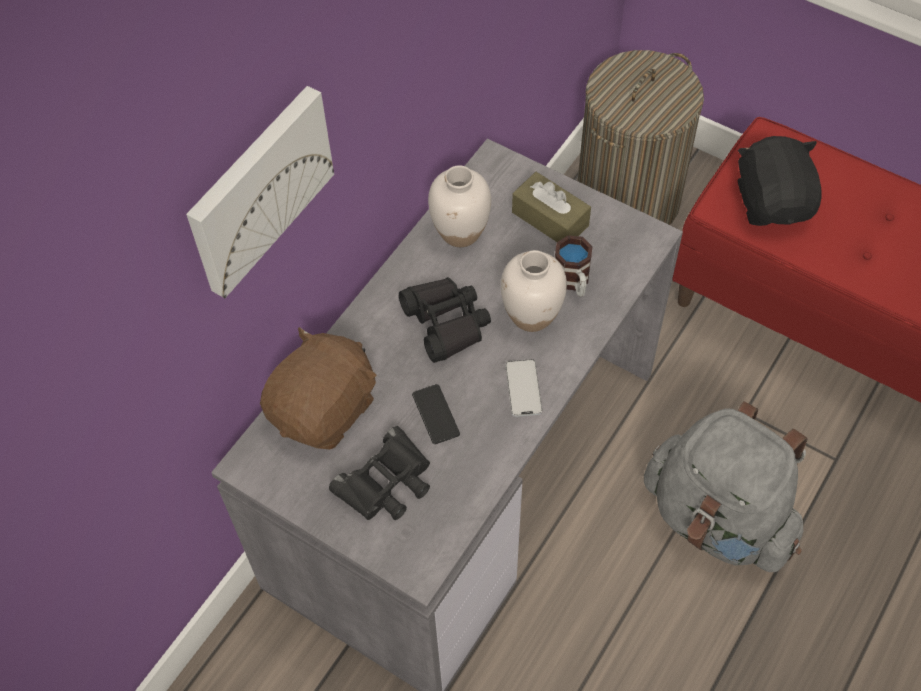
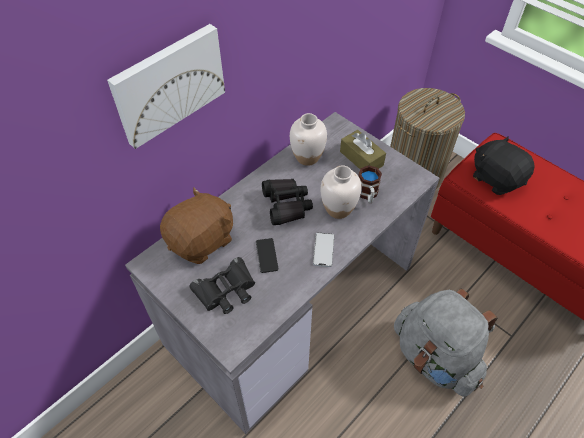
camera: 10 degrees right, 5 degrees down
(773, 202) = (496, 178): black plush toy -> black plush toy turned 45 degrees counterclockwise

